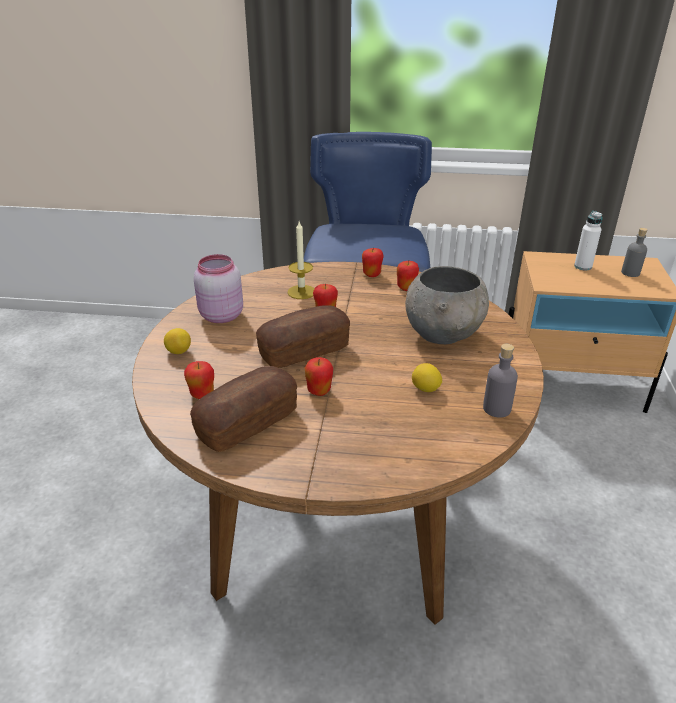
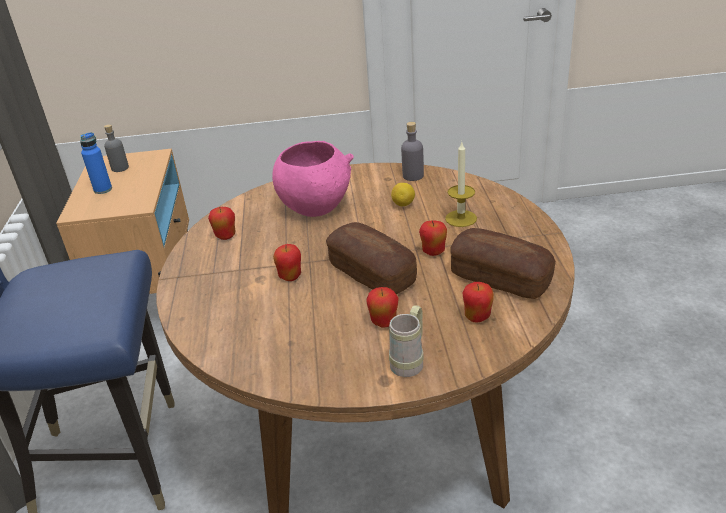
camera: 100 degrees left, 0 degrees up
(179, 352) = (410, 361): lemon -> beige mug
(220, 316) = (318, 353): pink jar -> none
(301, 292) = (244, 304): candle -> candle (461, 218)
(372, 274) = (194, 262): apple -> apple (384, 322)
(443, 334) = (315, 206): grey bowl -> pink bowl
(583, 266) = (103, 189): white bottle -> blue bottle

